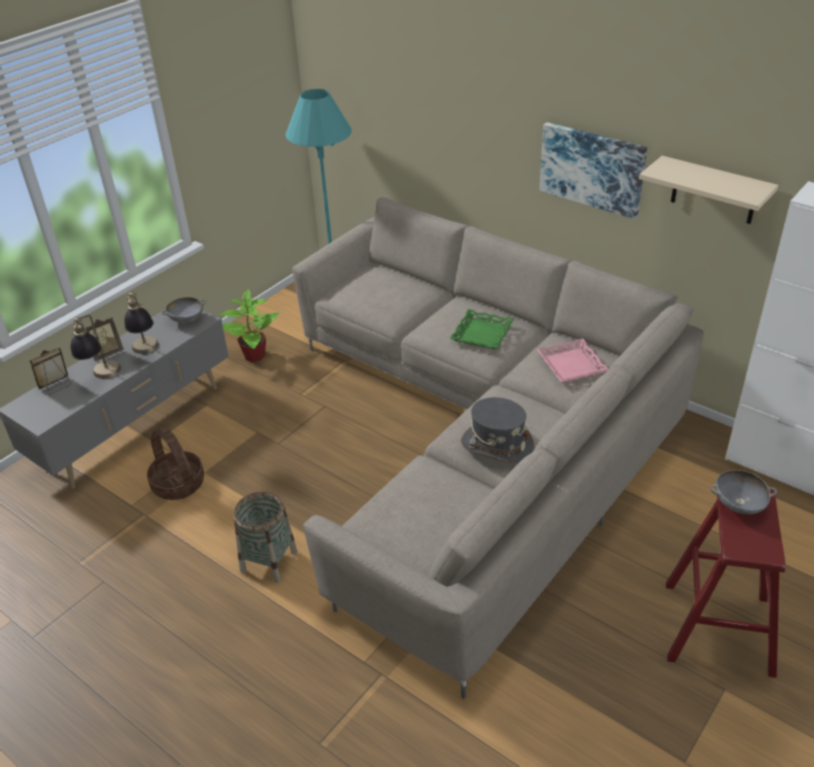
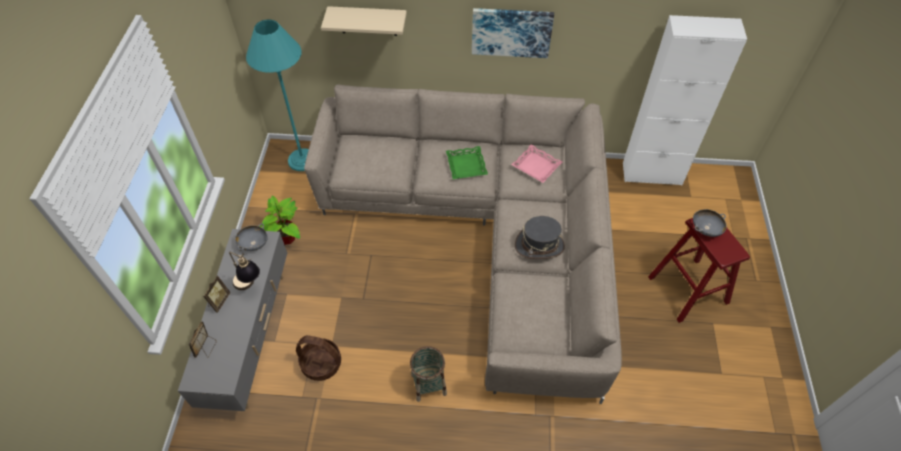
camera: 35 degrees left, 15 degrees up
(102, 377) = (235, 323): table lamp -> none
(714, 191) = (603, 30): beige shelf -> beige shelf (368, 21)

